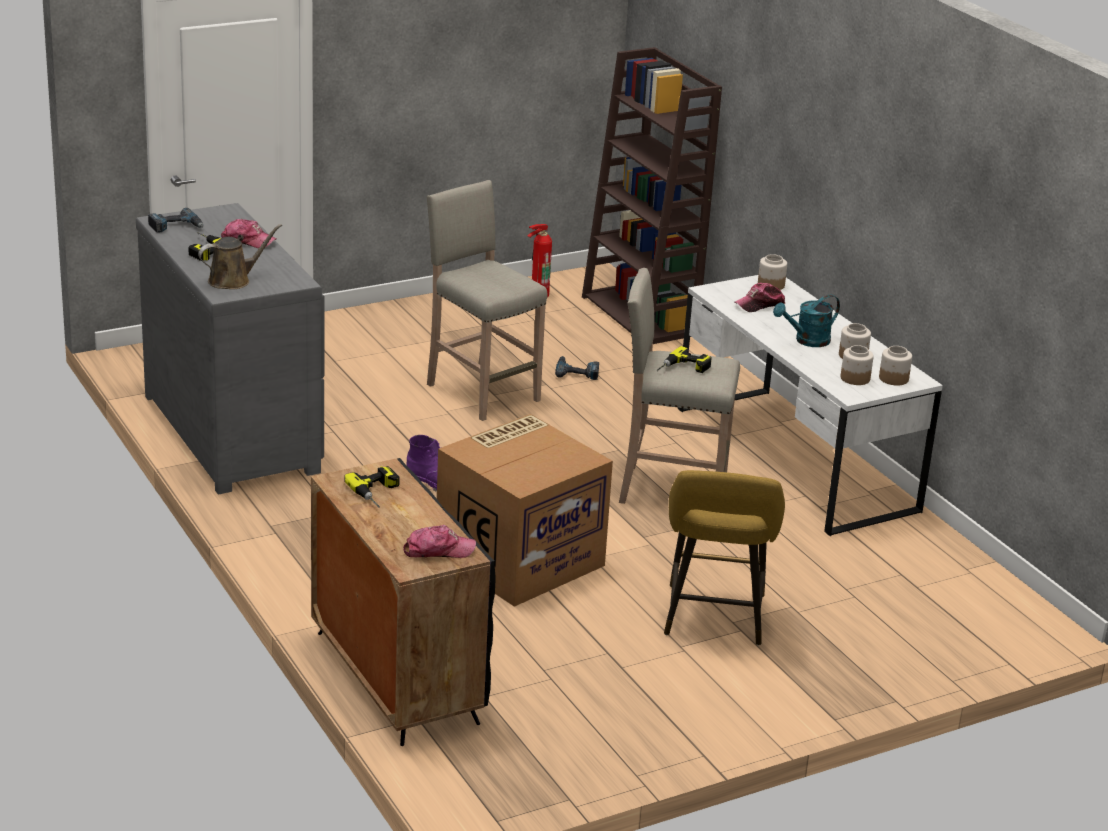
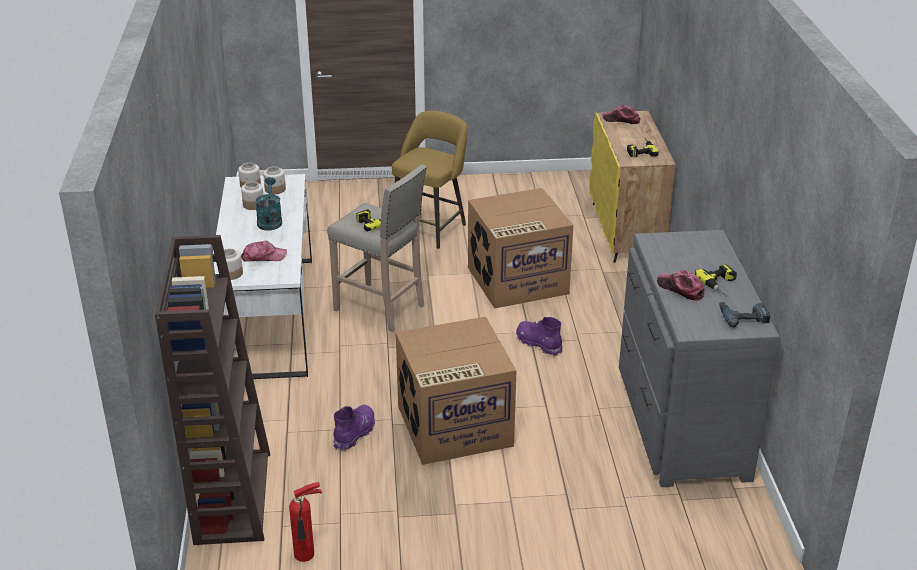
camera: 155 degrees left, 5 degrees up
(233, 280) = (702, 248): brown watering can -> none
(395, 677) = (626, 231): black cabinet -> yellow cabinet
(481, 391) = (453, 427): beige stool -> cardboard box
(577, 372) = (355, 433): power drill -> purple boot
(807, 341) = (270, 221): turquoise watering can -> turquoise watering can turned 90 degrees counterclockwise

